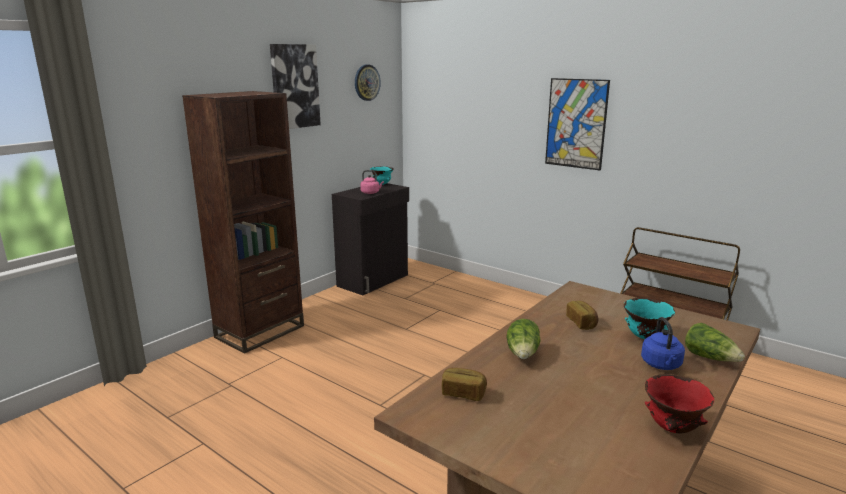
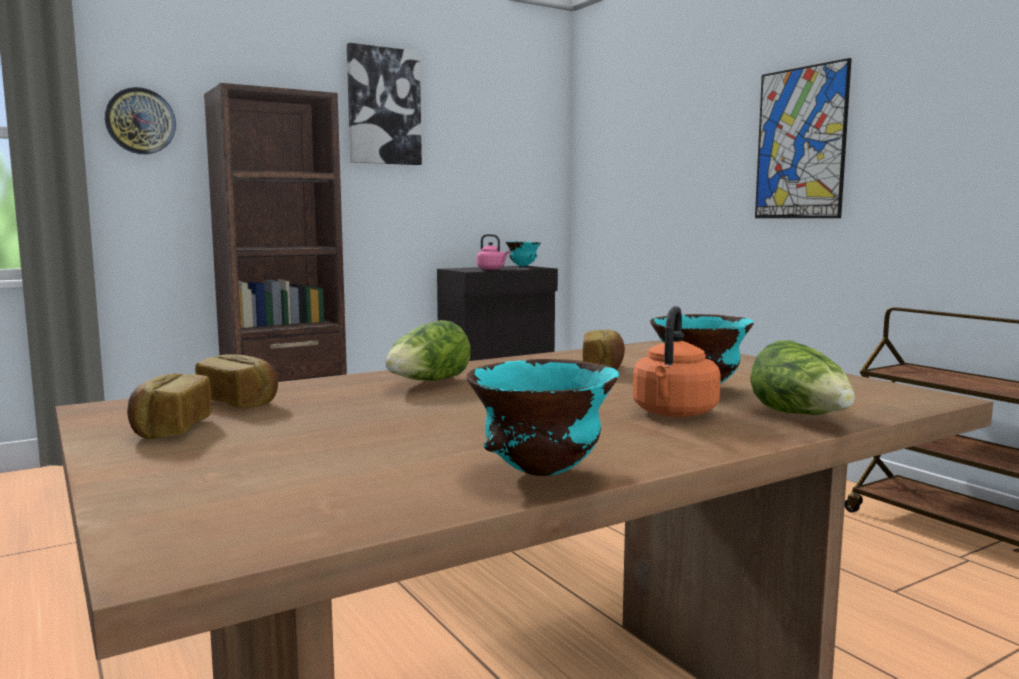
camera: 20 degrees right, 10 degrees down
(366, 82) = (507, 116): wall clock -> wall clock (140, 121)
(473, 427) = (170, 429): none -> bread
(661, 365) = (673, 413): blue kettle -> orange kettle
(672, 429) = (541, 474): red bowl -> turquoise bowl

